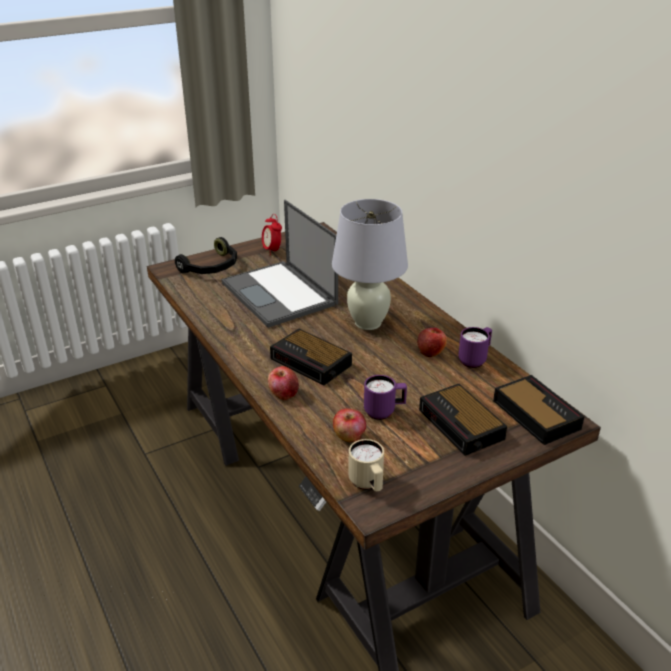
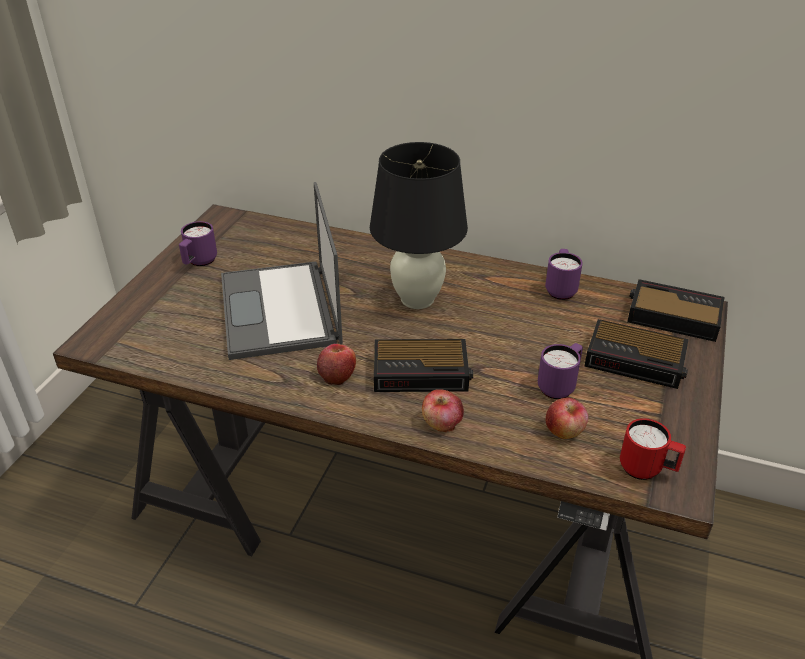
camera: 40 degrees left, 5 degrees up
(212, 267) = (150, 315): black headphones -> none
(272, 251) = (199, 262): alarm clock -> purple mug
(280, 294) = (280, 310): laptop -> laptop turned 60 degrees clockwise
(368, 323) = (417, 299): white table lamp -> black table lamp
(368, 484) = (647, 470): beige mug -> red mug
(431, 351) = (514, 300): apple -> apple (337, 375)

